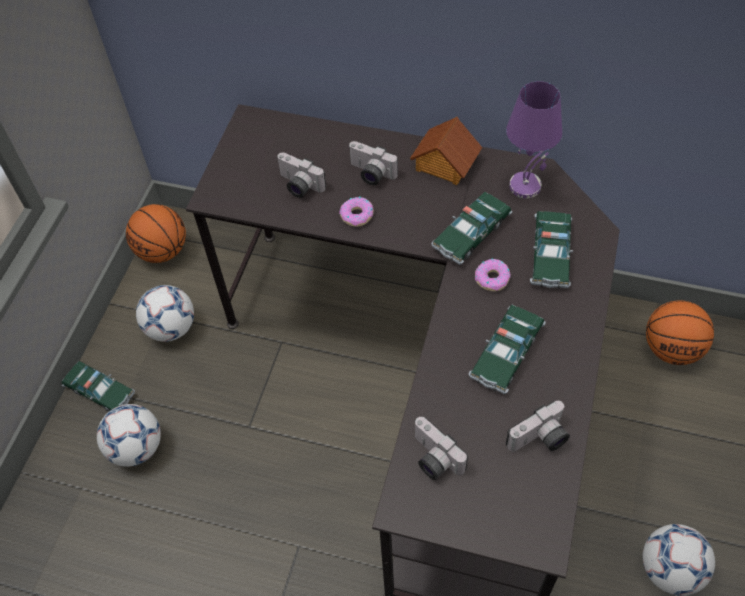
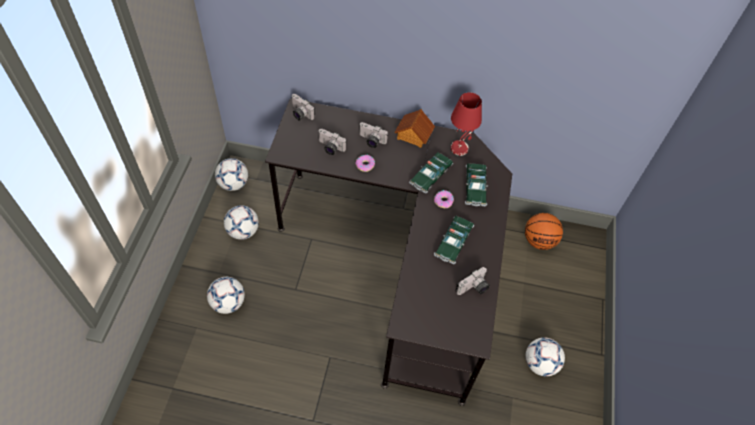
camera: 10 degrees left, 0 degrees up
(100, 391) = (202, 270): toy car -> none
(162, 251) = (233, 184): basketball -> football
(433, 459) = (416, 299): camera -> camera (300, 114)
(525, 185) = (459, 148): purple table lamp -> red table lamp

